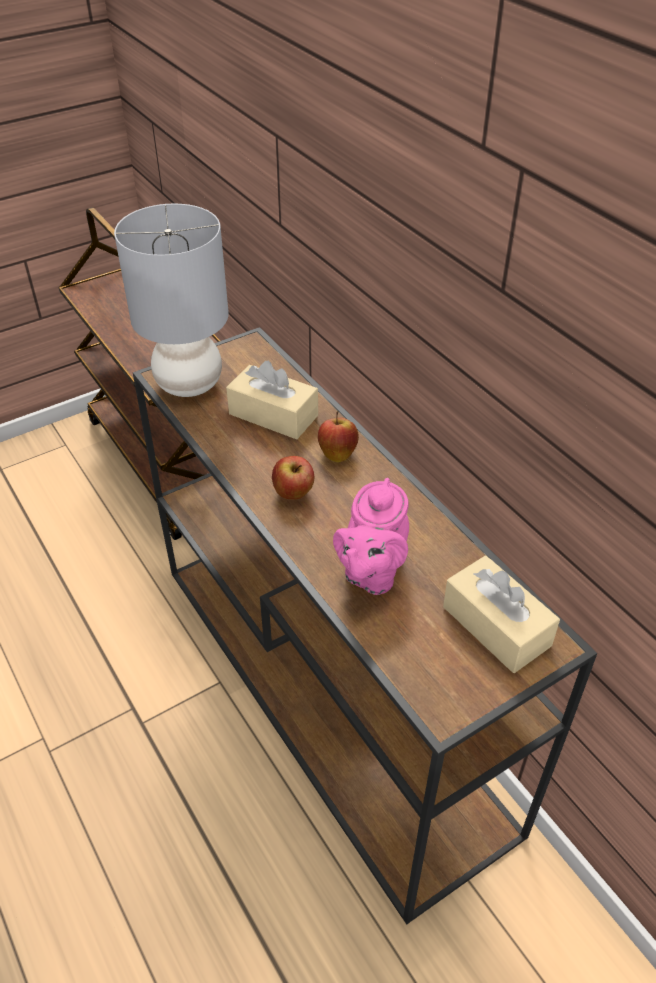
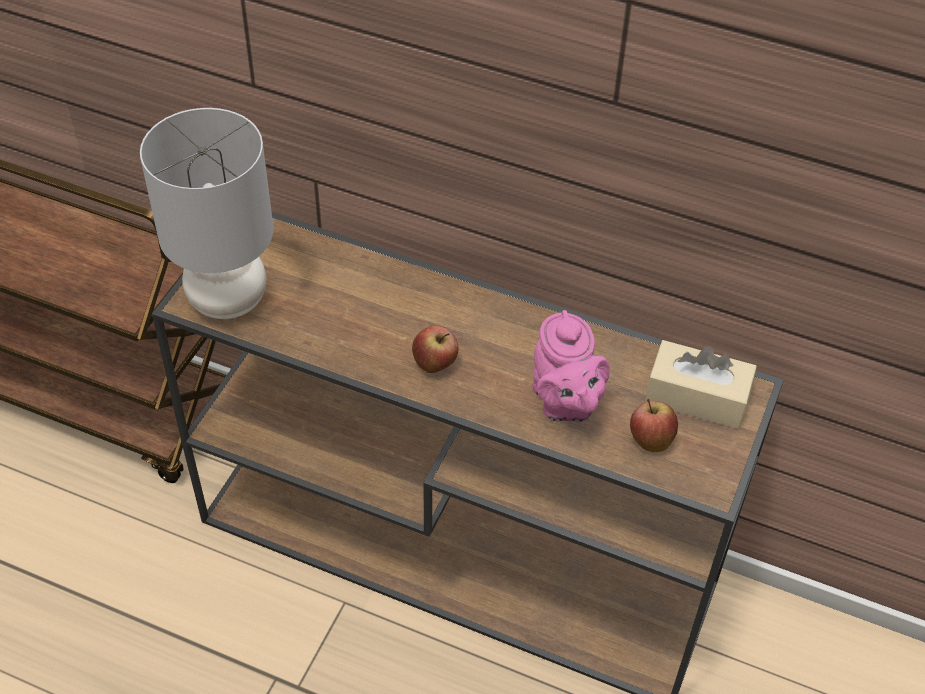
camera: 35 degrees left, 5 degrees up
(273, 415) = (344, 293): beige tissue box -> none
(337, 453) = (440, 305): apple -> apple (650, 440)

